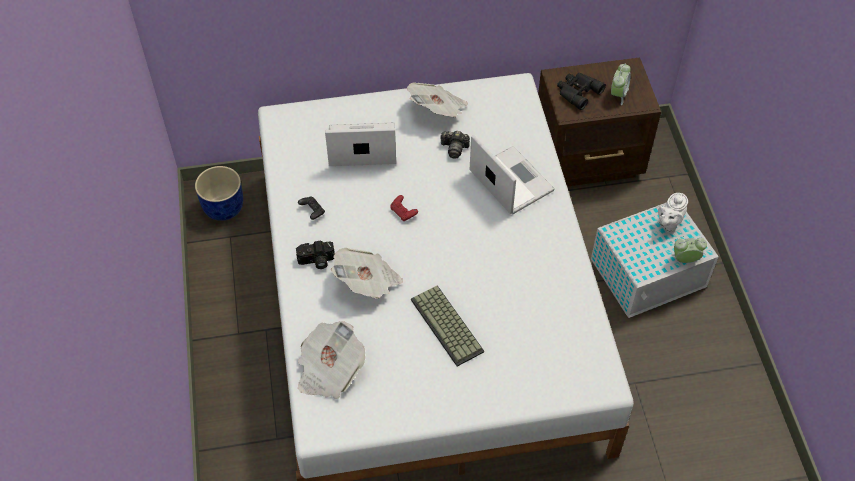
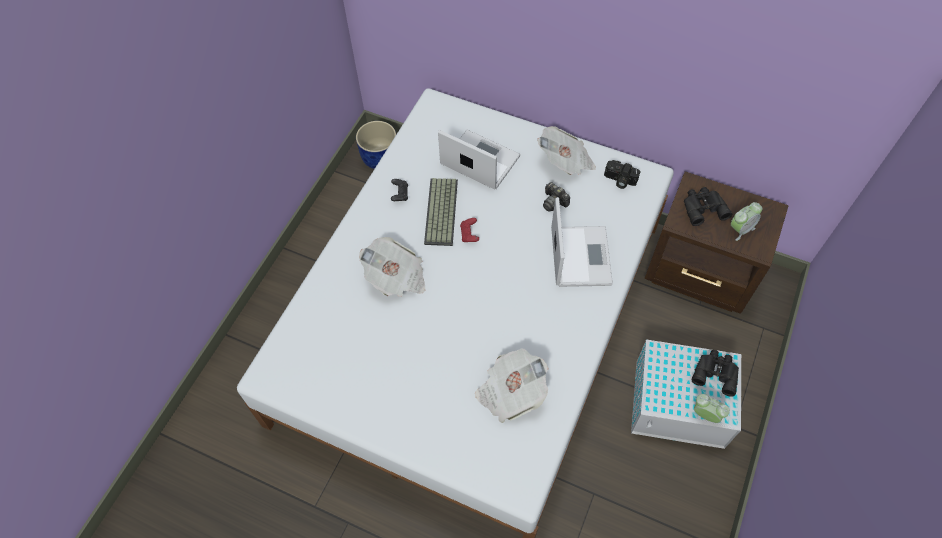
camera: 35 degrees right, 5 degrees up
(316, 261) = (371, 237): camera -> camera (619, 180)
(329, 370) = (311, 332): newspaper -> newspaper (510, 392)
(448, 325) = (431, 352): keyboard -> keyboard (442, 212)
(669, 223) = (715, 372): white teapot -> black binoculars

